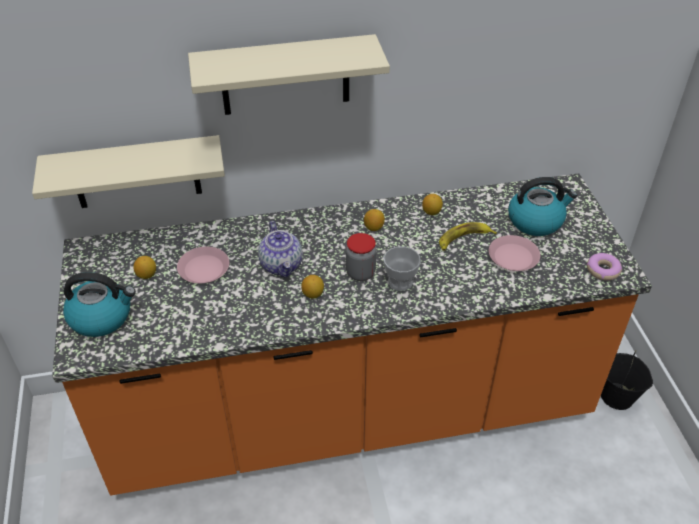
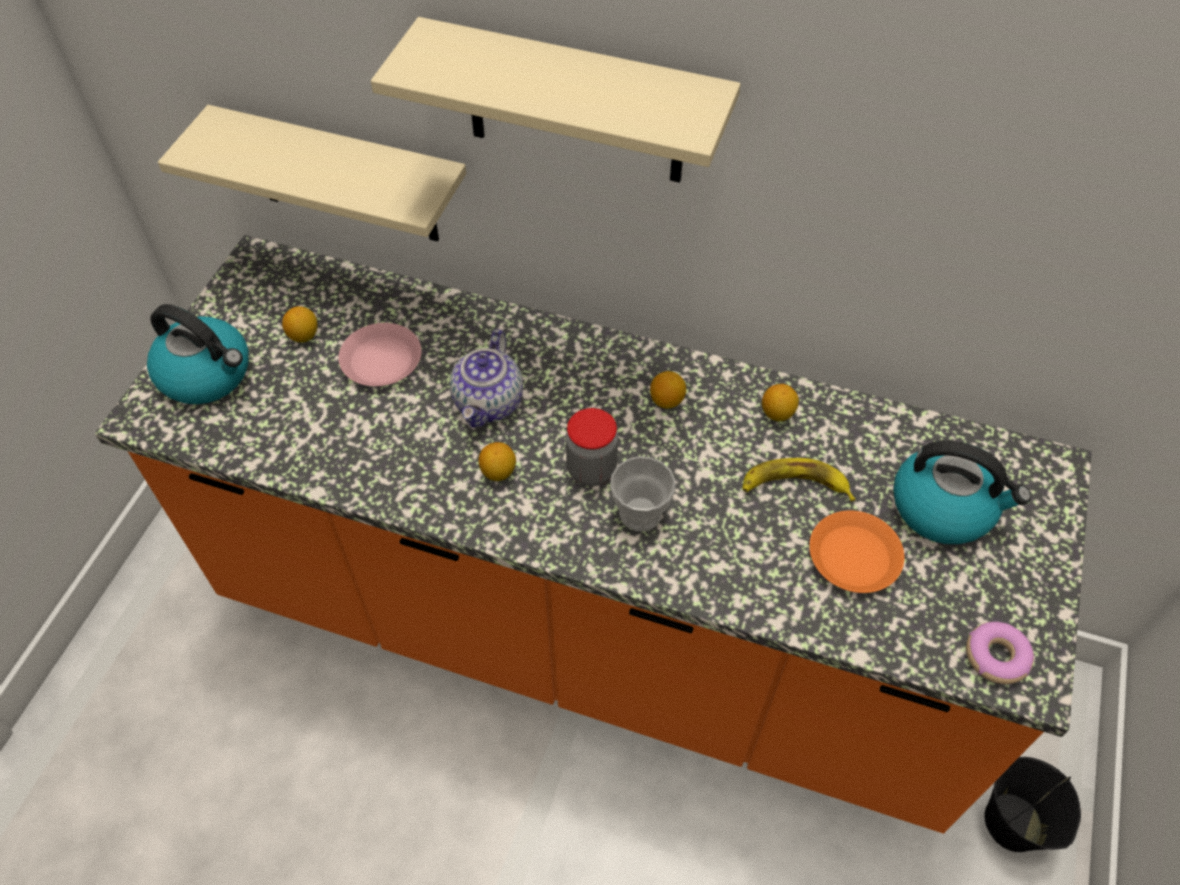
camera: 30 degrees right, 10 degrees up
(513, 257) = (854, 557): pink plate -> orange plate

